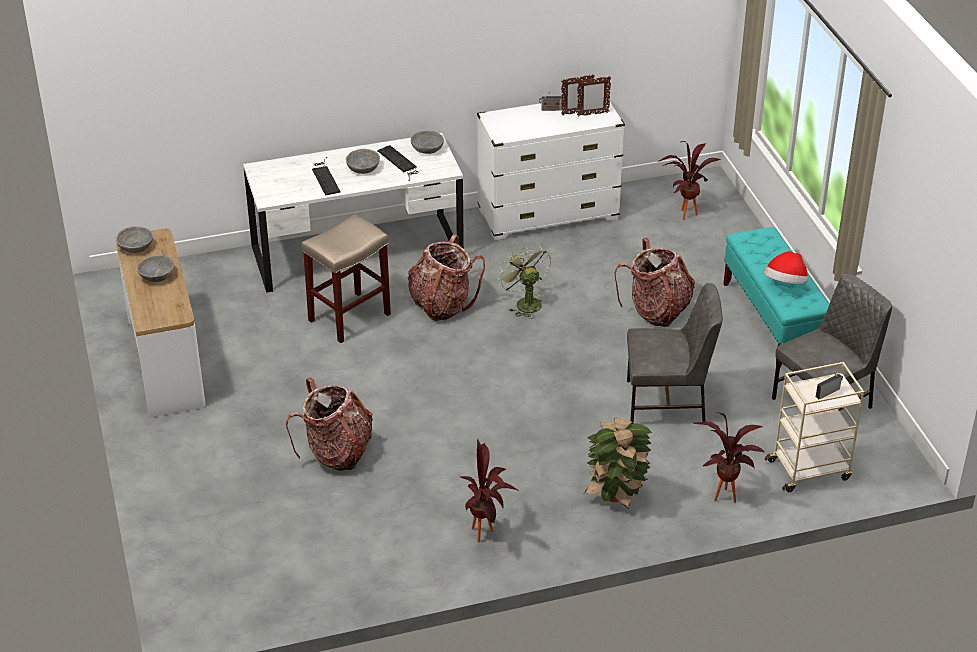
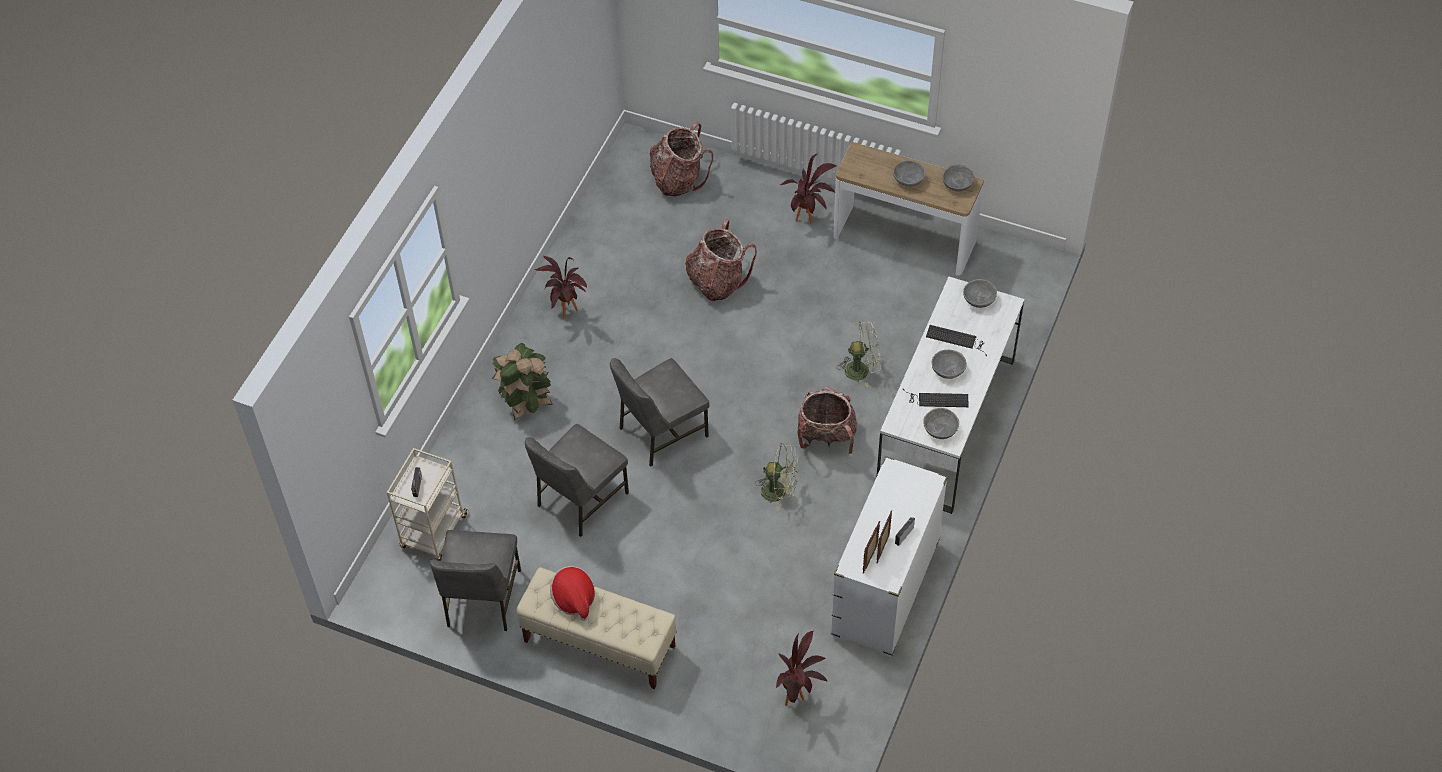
camera: 130 degrees right, 15 degrees up
(268, 183) = (979, 300): none -> grey bowl
(349, 318) = (862, 369): beige stool -> green fan
(545, 395) = (661, 431): none -> grey chair
(656, 310) = (687, 573): backpack -> backpack (678, 180)
(724, 492) = (467, 465): potted plant -> potted plant (809, 221)
(773, 321) = (599, 644): turquoise bench -> beige bench

